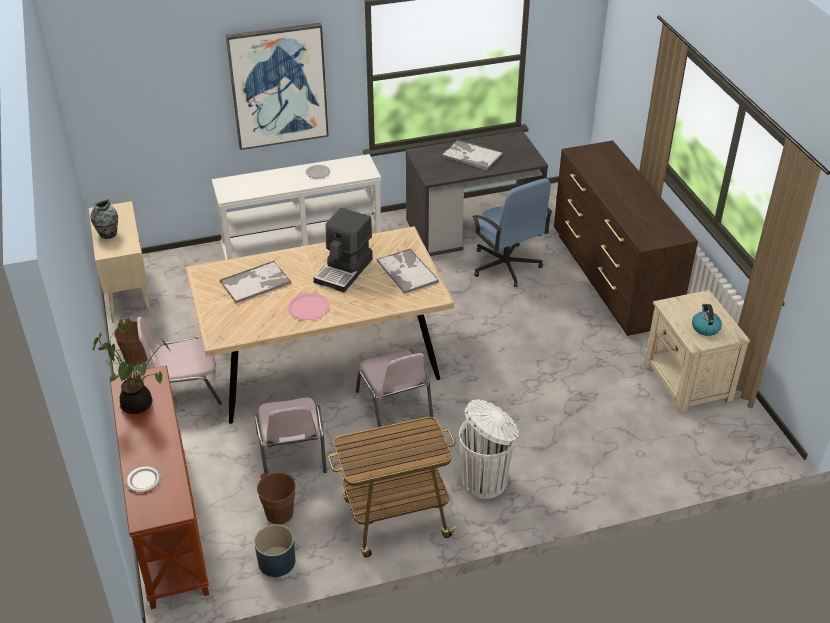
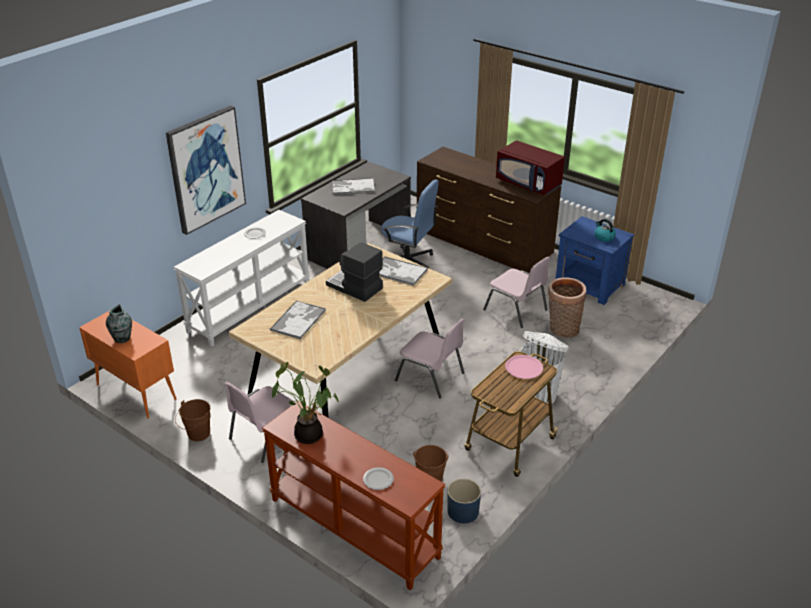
camera: 35 degrees left, 5 degrees down
(127, 292) = (135, 392): beige cabinet -> orange cabinet
(292, 454) = (395, 440): pink chair -> pink chair (516, 310)
(308, 307) = (358, 320): pink plate -> pink plate (524, 367)
(344, 270) = (354, 287): coffee machine -> coffee machine turned 135 degrees clockwise
(594, 420) = (562, 329): none -> basket
(659, 224) = (529, 183): none -> red microwave
(687, 383) = (590, 286): beige nightstand -> blue nightstand

